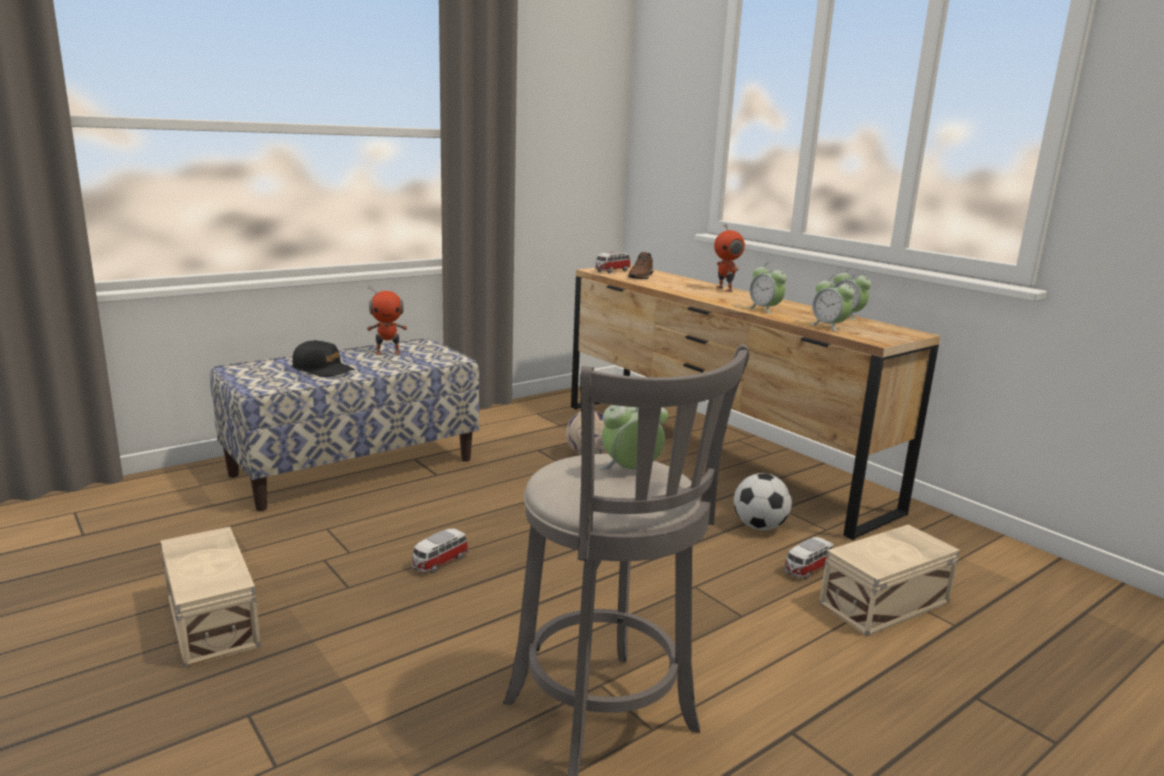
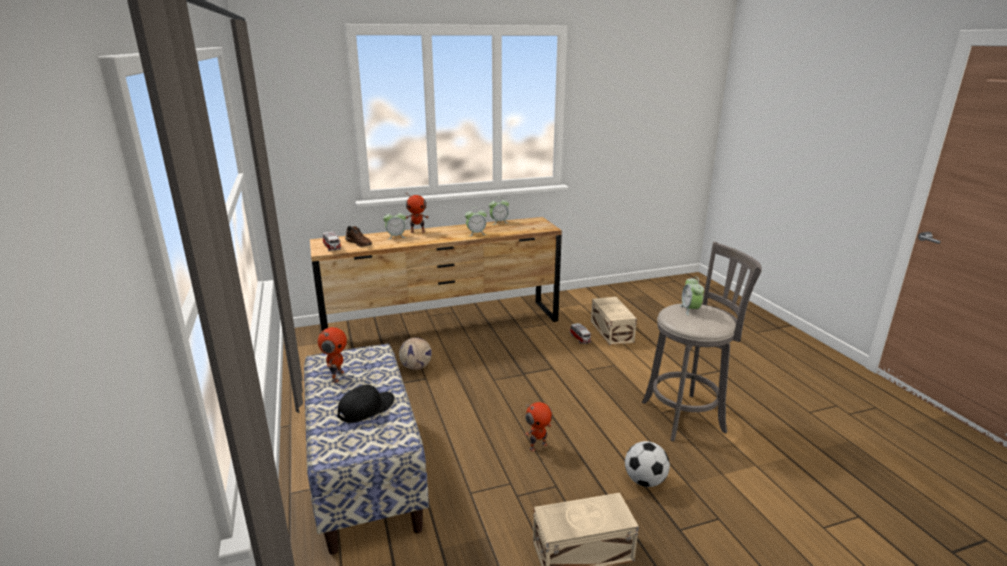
camera: 70 degrees left, 5 degrees up
(439, 562) = (537, 446): toy car -> toy robot
(759, 527) = (536, 339): football -> football (645, 481)
(829, 327) = (520, 230): alarm clock -> alarm clock (396, 237)

